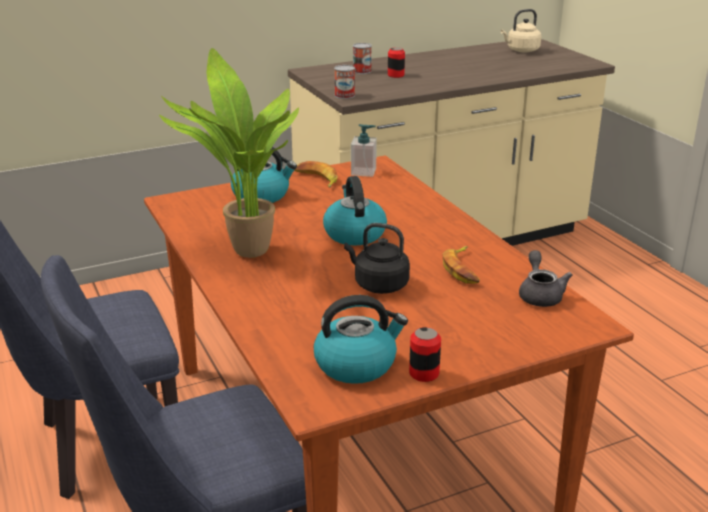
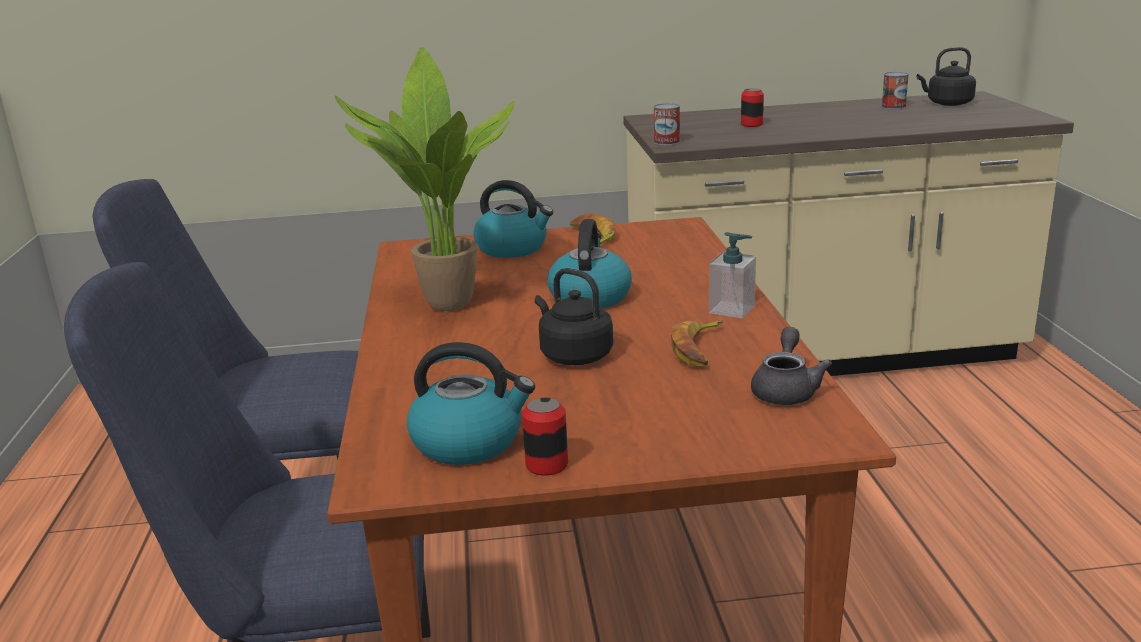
camera: 20 degrees right, 5 degrees down
(362, 71) = (712, 119): can -> can (893, 107)
(363, 172) = (657, 232): soap dispenser -> soap dispenser (732, 309)
(521, 50) = (947, 104): beige kettle -> black kettle

